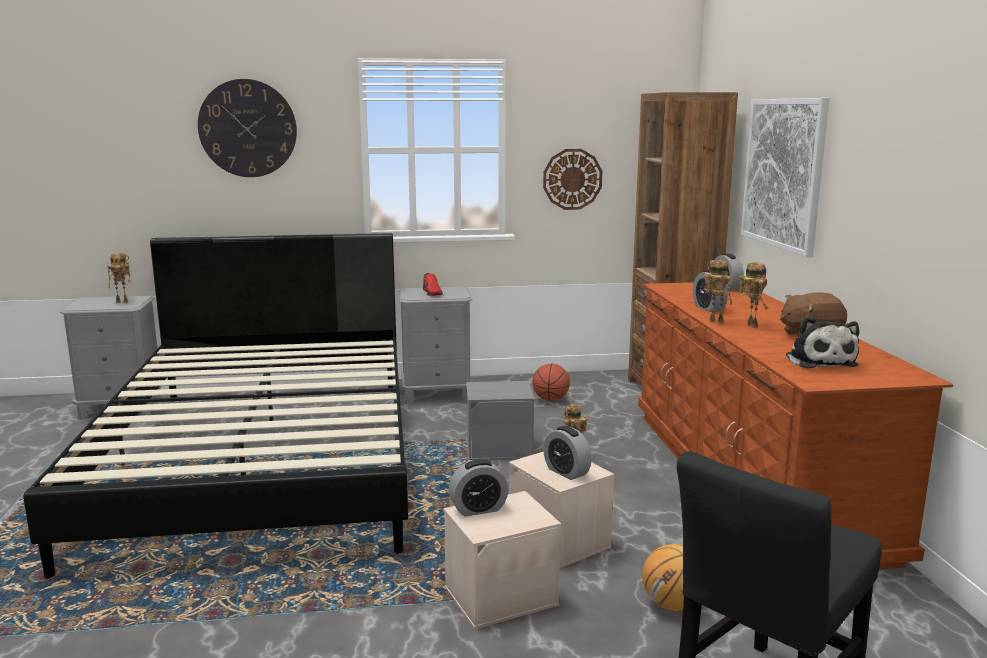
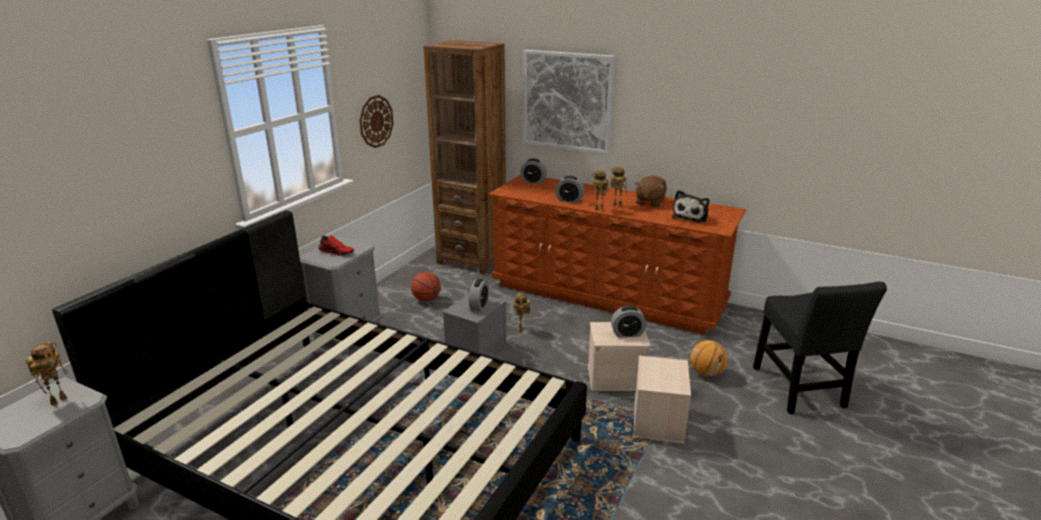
camera: 55 degrees left, 10 degrees up
(248, 128) = (111, 140): wall clock -> none
(478, 509) = (650, 378): alarm clock -> alarm clock (479, 306)
(819, 361) = (691, 216): plush toy -> plush toy turned 90 degrees clockwise

